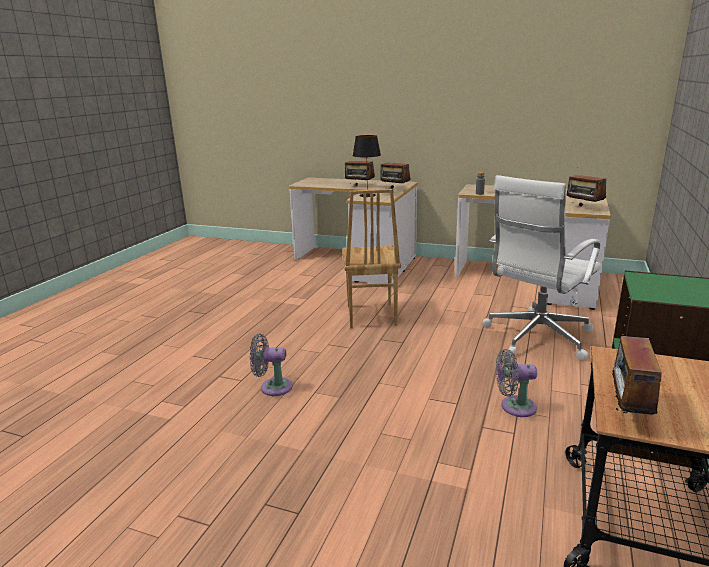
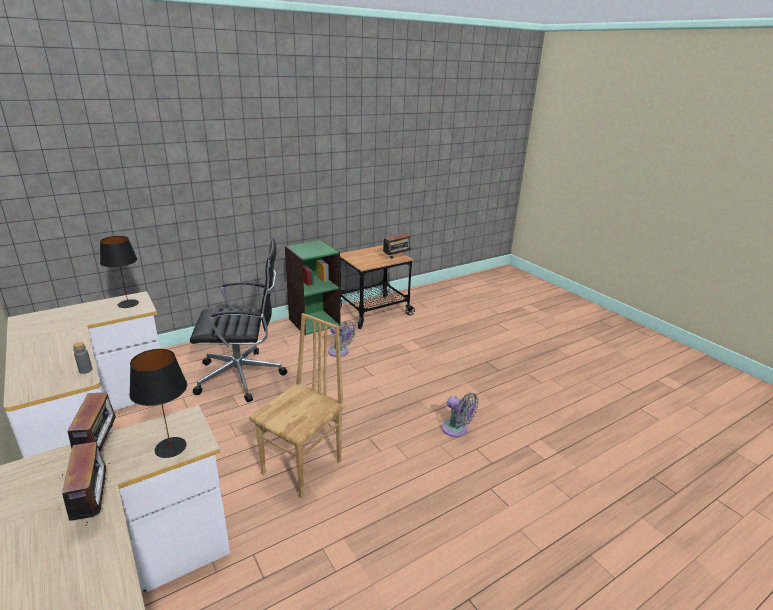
camera: 145 degrees left, 5 degrees up
(536, 337) = (243, 376): white office chair -> black office chair
(583, 208) = (128, 303): radio -> black table lamp

